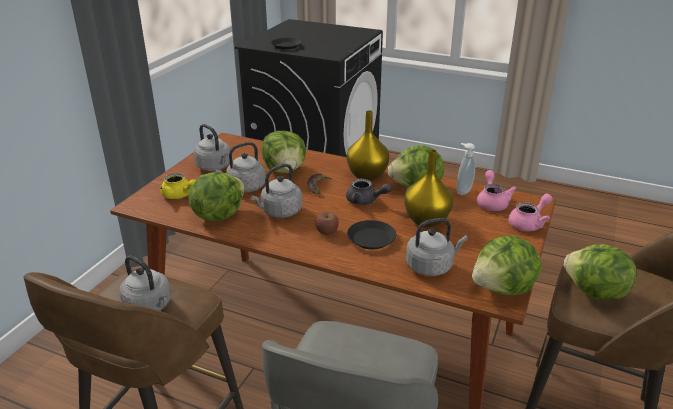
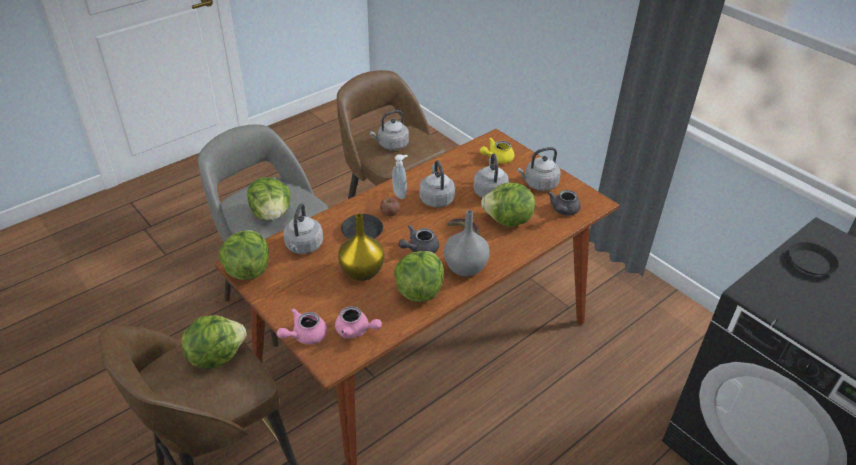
camera: 115 degrees right, 10 degrees up
(218, 214) = (454, 170): lettuce -> lettuce (272, 214)
(249, 151) = (563, 211): none -> grey teapot
(368, 175) = (465, 268): yellow vase -> grey vase
(463, 191) = (390, 320): soap dispenser -> soap dispenser (400, 194)
(529, 223) = (304, 335): pink teapot -> pink teapot turned 60 degrees clockwise

